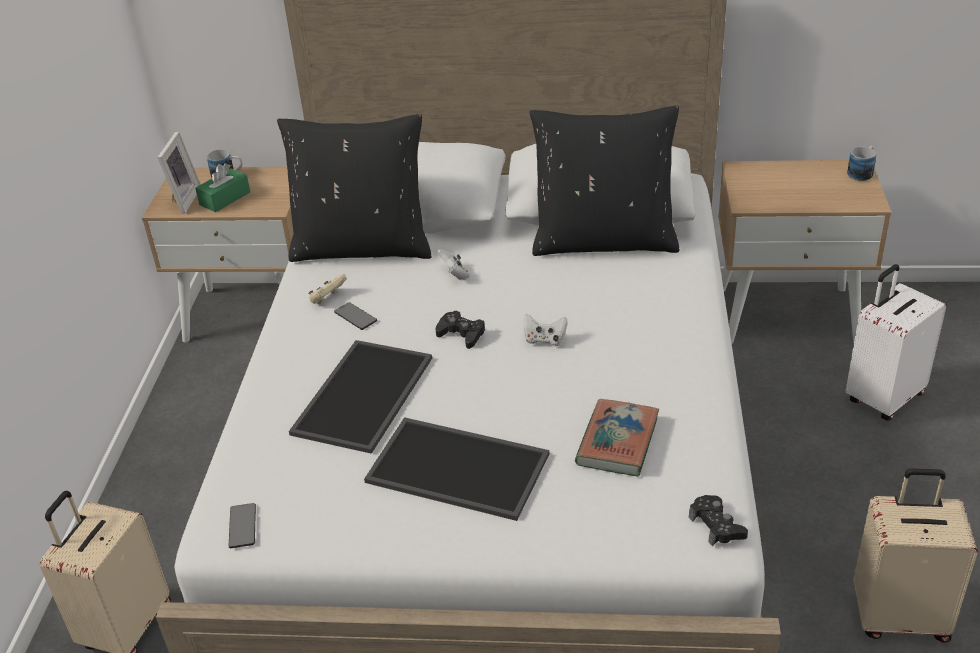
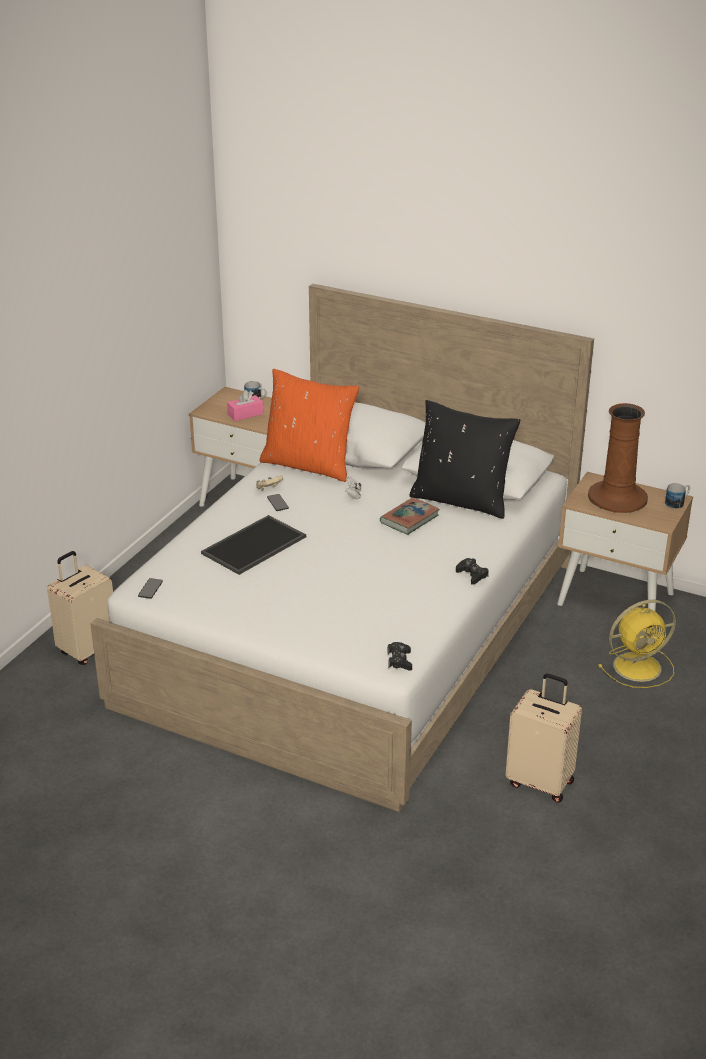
camera: 20 degrees right, 5 degrees down
(182, 200) = (219, 408): picture frame -> none
(225, 198) = (245, 414): green tissue box -> pink tissue box
(363, 247) = (309, 464): black pillow -> orange pillow
(460, 467) = (282, 594): tray -> none
(461, 334) = (332, 529): black game controller -> black game controller (472, 574)
(544, 340) = (379, 545): white game controller -> none
(617, 442) = (378, 607): book -> book (409, 519)
(789, 185) = (618, 498): none -> brown vase
(883, 397) = (639, 666): white suitcase -> yellow fan

